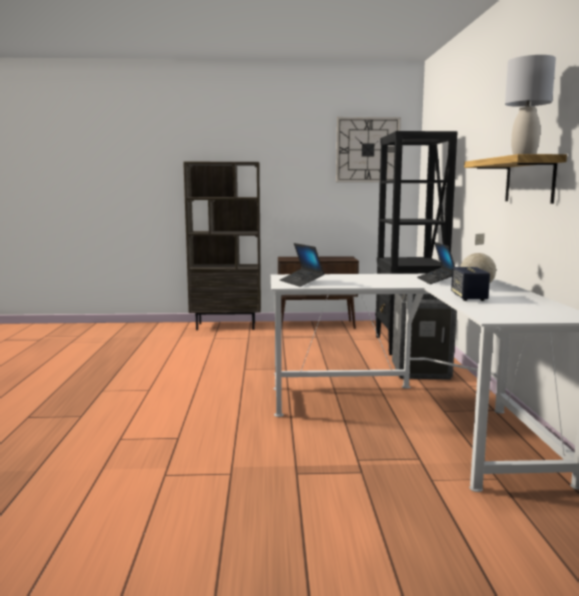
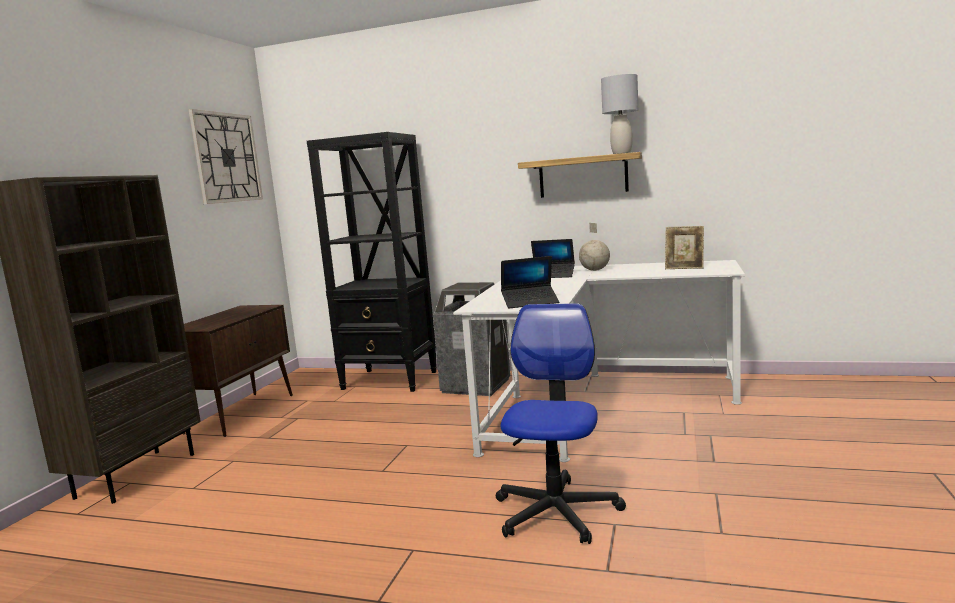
camera: 70 degrees left, 0 degrees up
(193, 419) = (556, 512): none -> office chair
(468, 297) = (642, 272): speaker -> none
(512, 307) = (684, 268): none -> picture frame

